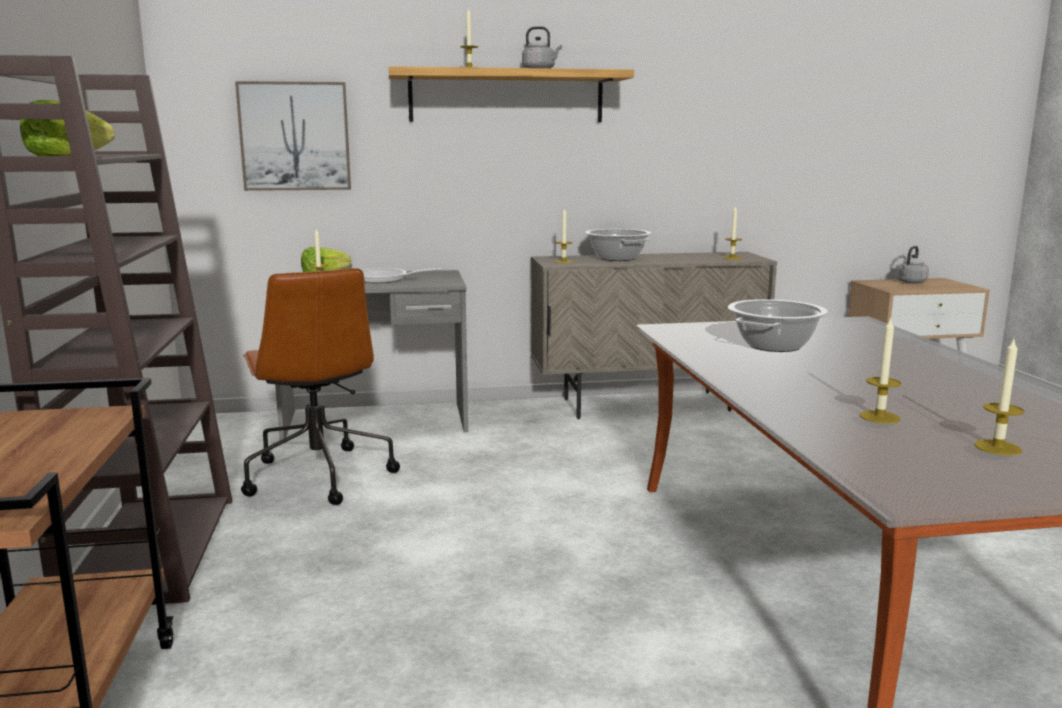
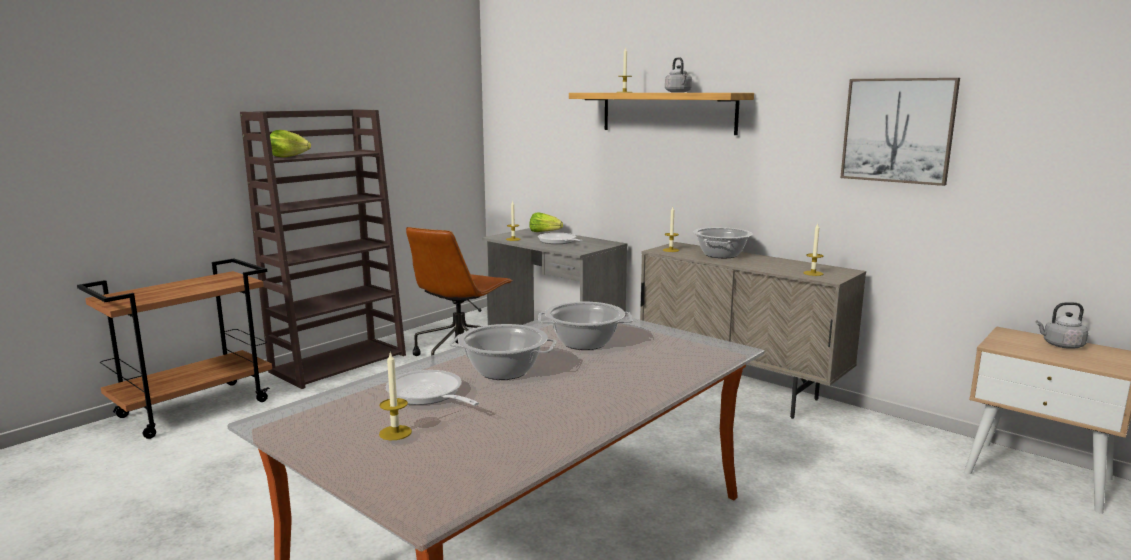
camera: 50 degrees right, 0 degrees up
(295, 136) = (544, 137): picture -> picture (898, 130)
(830, 381) = (503, 371): none -> cooking pot
(879, 417) = (428, 395): candle -> frying pan

